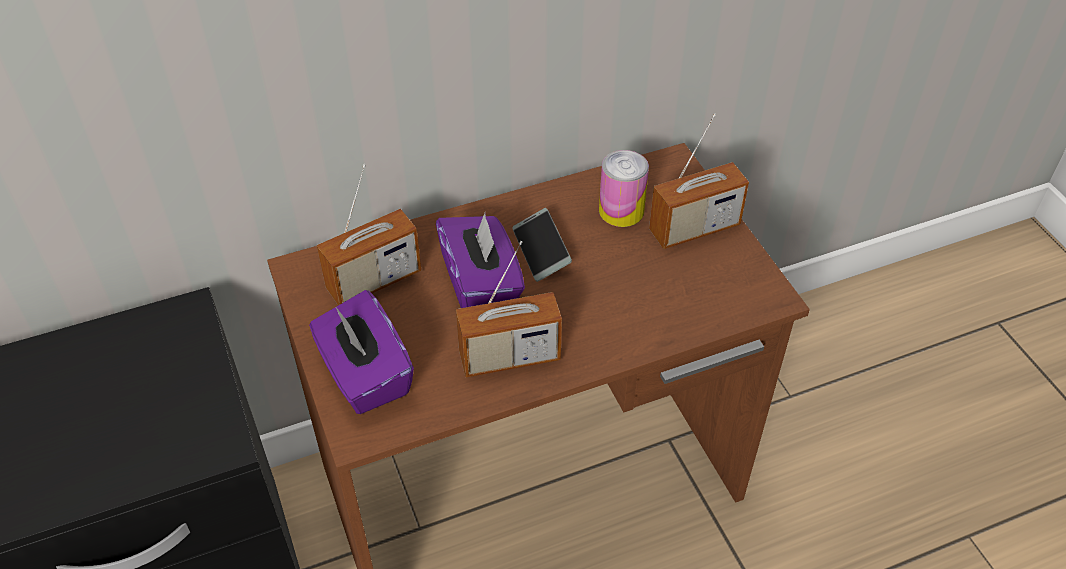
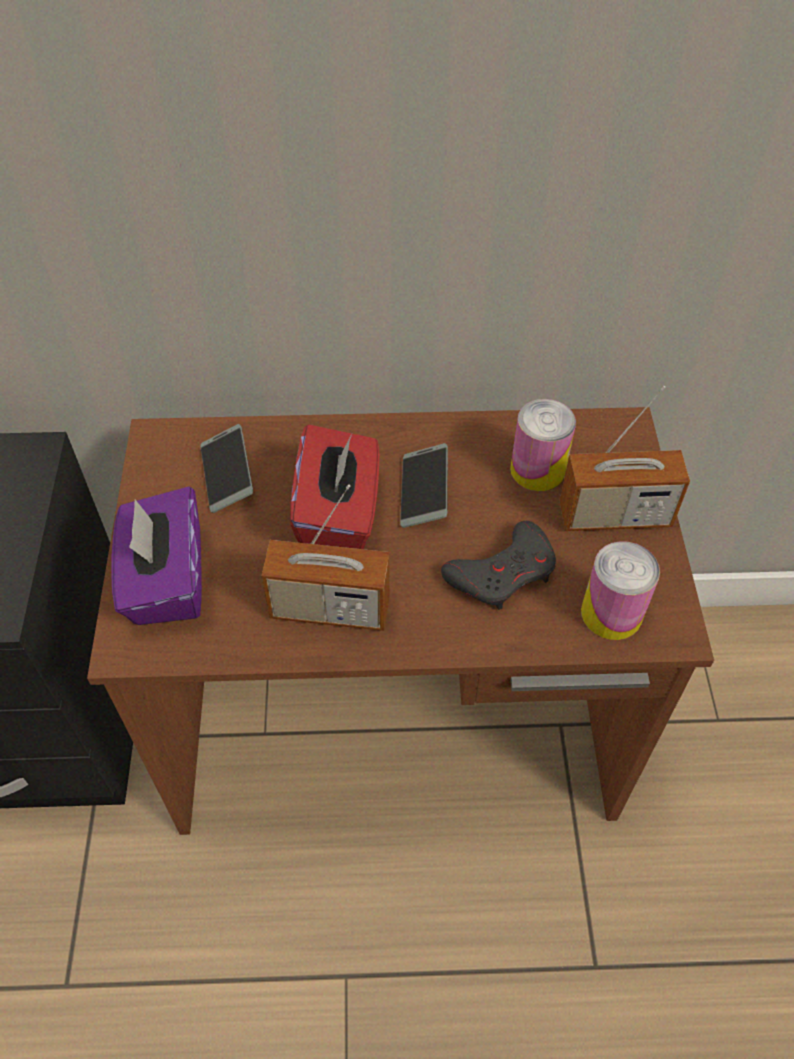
camera: 20 degrees right, 5 degrees up
(374, 281) = (227, 474): radio -> phone
(481, 285) = (339, 513): purple tissue box -> red tissue box
(630, 292) = (503, 572): none -> grey game controller
(723, 298) = (611, 613): none -> can

